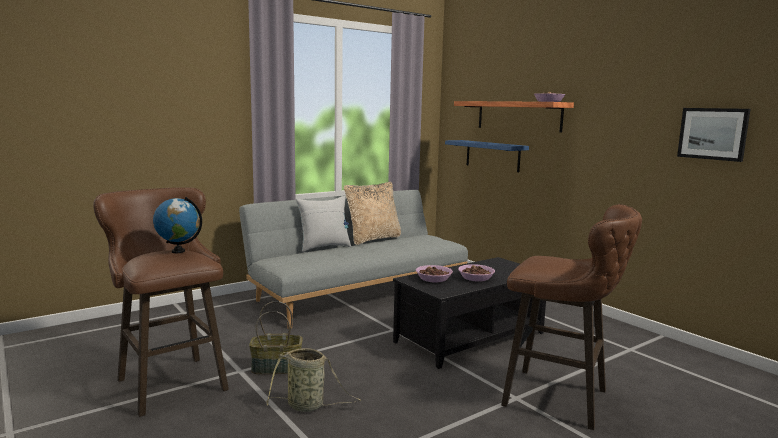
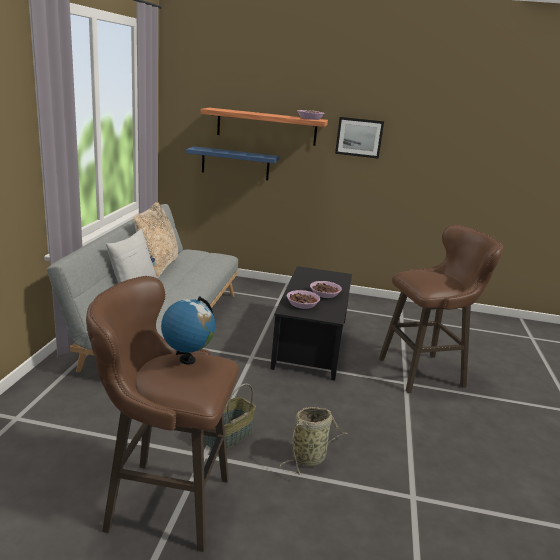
camera: 45 degrees left, 10 degrees up
(713, 133) = (445, 154): picture -> picture (359, 137)

